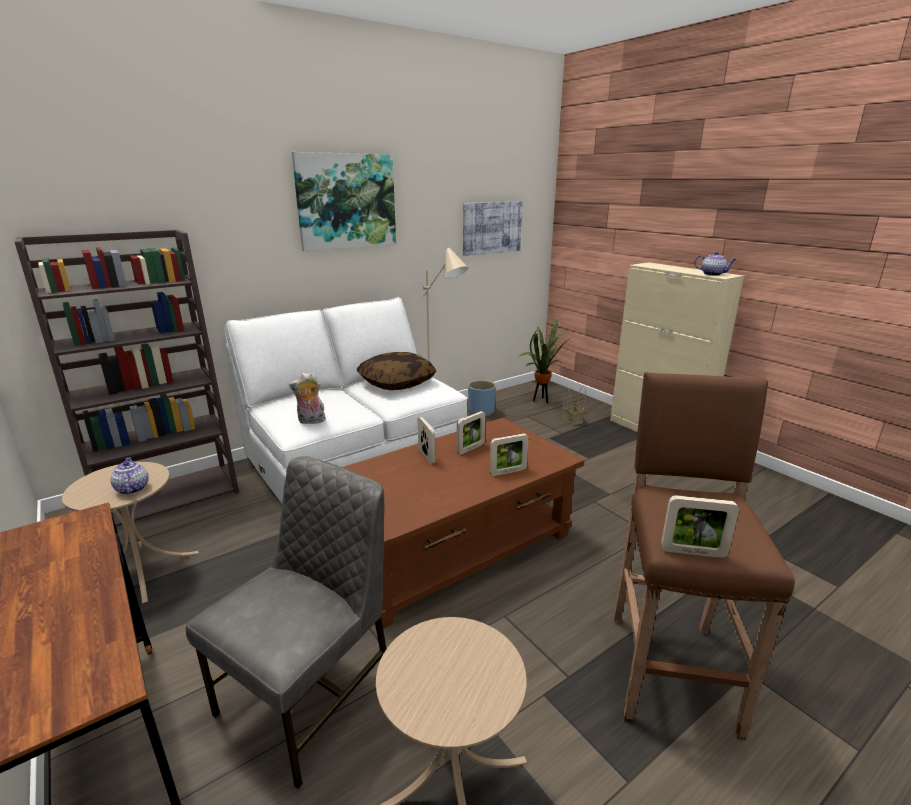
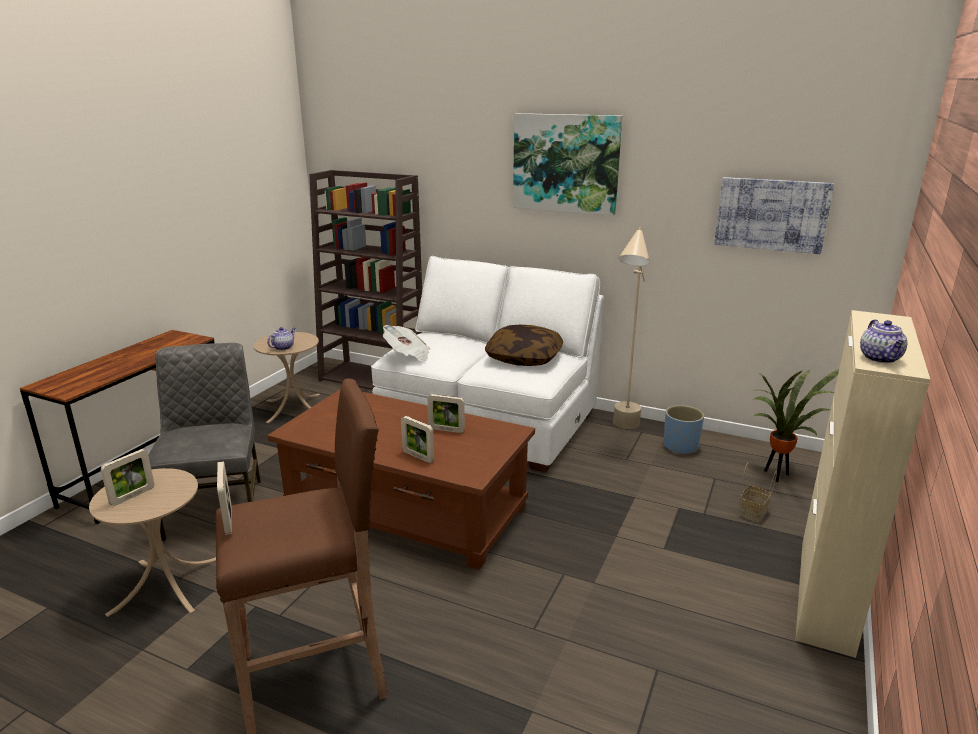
camera: 60 degrees right, 0 degrees up
(310, 694) = (217, 507): grey chair -> grey chair turned 105 degrees counterclockwise
(311, 421) = (408, 355): plush toy -> newspaper
(426, 457) = (412, 416): picture frame -> picture frame (132, 496)

